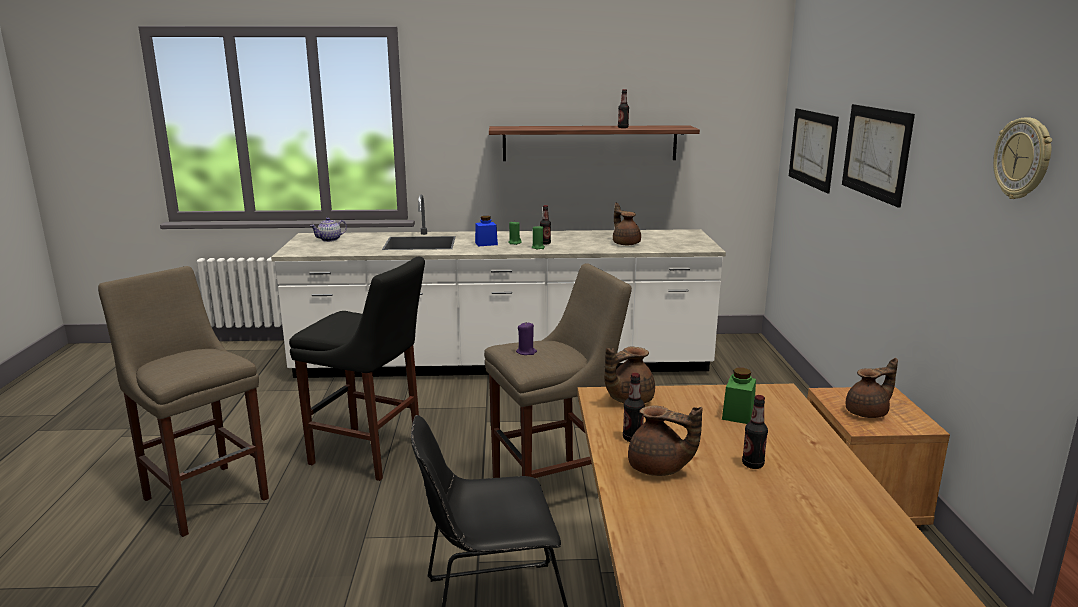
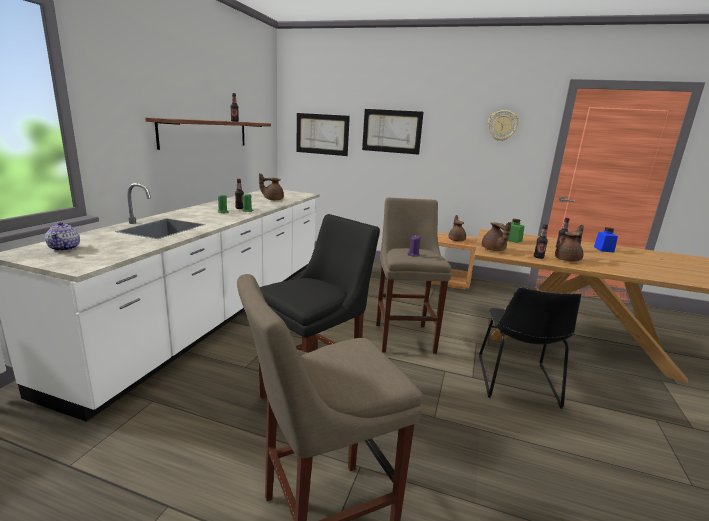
camera: 70 degrees left, 0 degrees up
(486, 243) = (210, 216): blue jar -> blue jar (603, 249)

